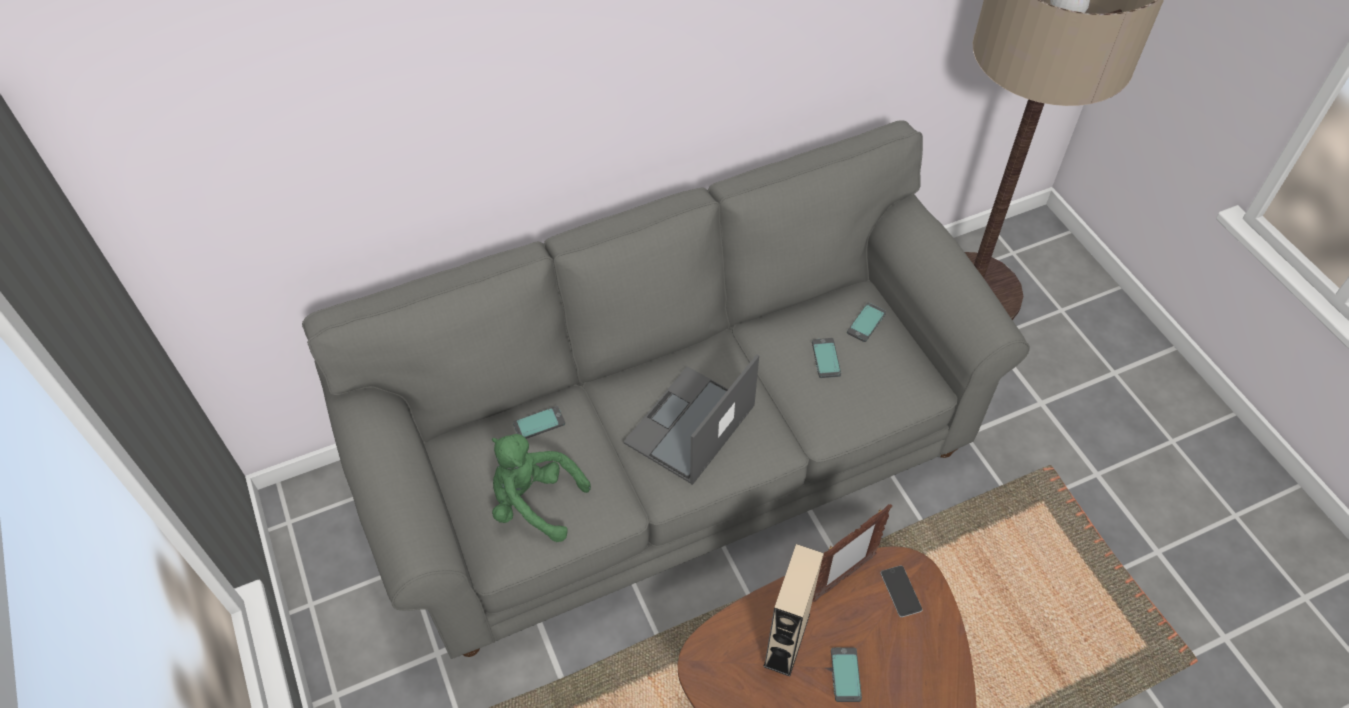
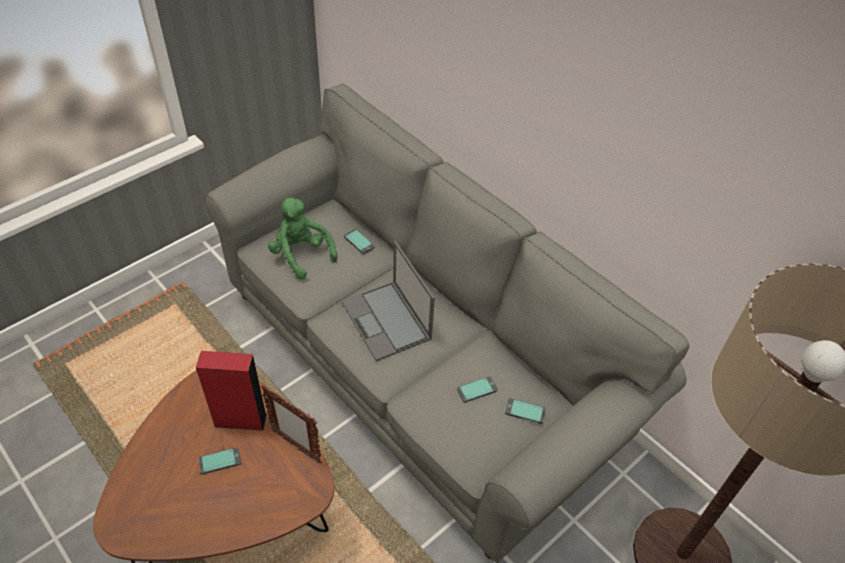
camera: 70 degrees right, 5 degrees down
(534, 502) = (301, 255): green plush toy -> green plush toy turned 45 degrees counterclockwise
(689, 426) = (387, 321): laptop -> laptop turned 135 degrees counterclockwise
(786, 640) = (240, 420): beige speaker -> red speaker
(901, 591) = (294, 487): phone -> none

